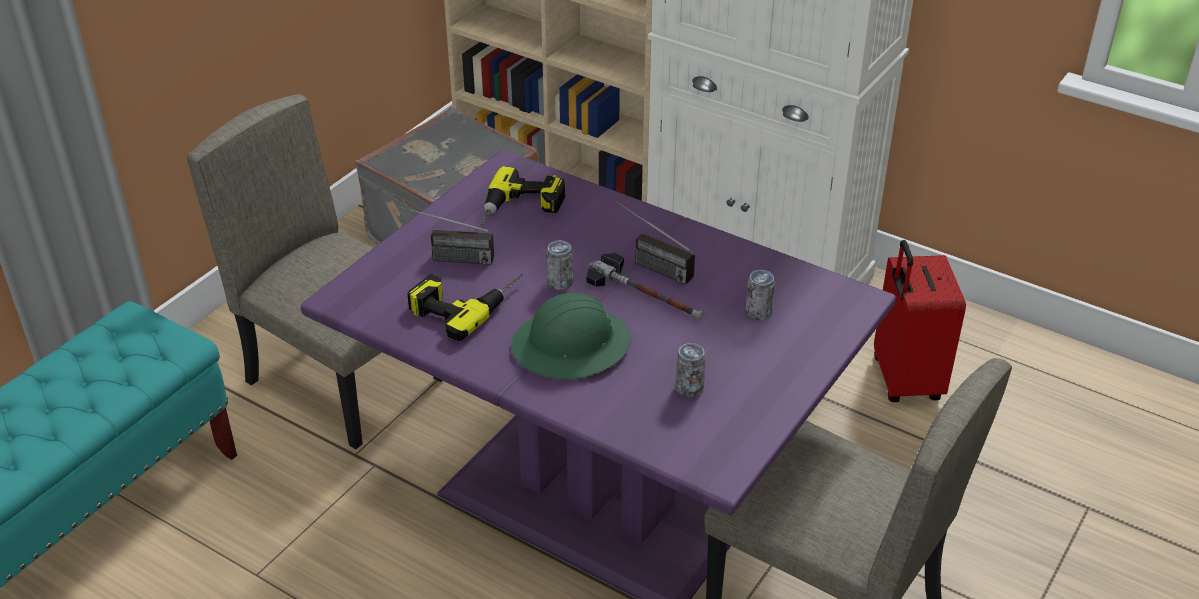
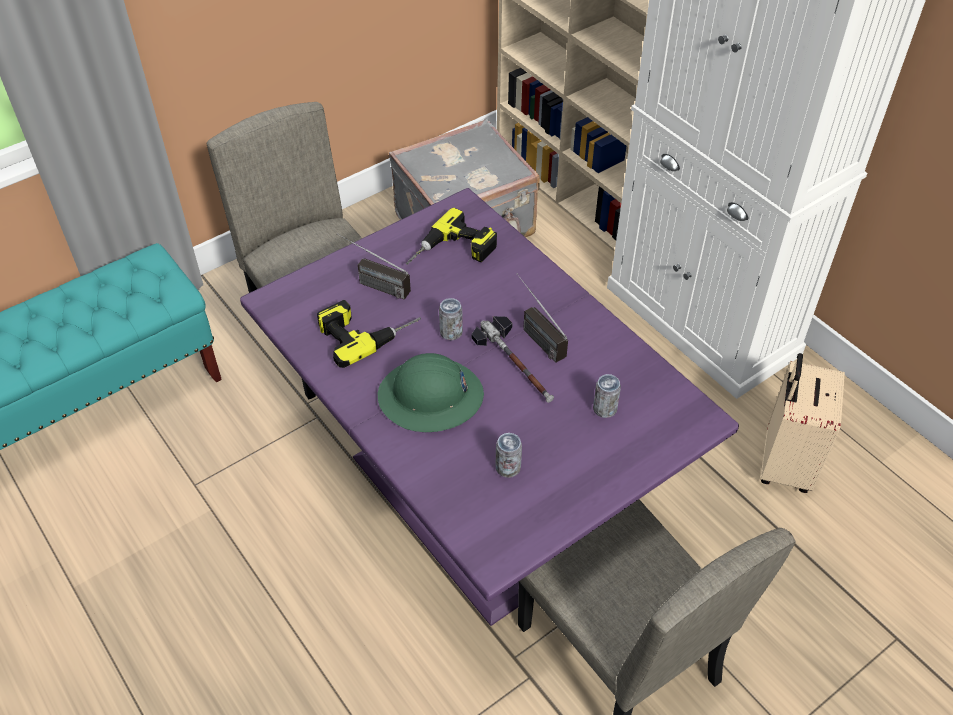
camera: 20 degrees right, 10 degrees up
(904, 380) = (783, 464): red suitcase -> beige suitcase

